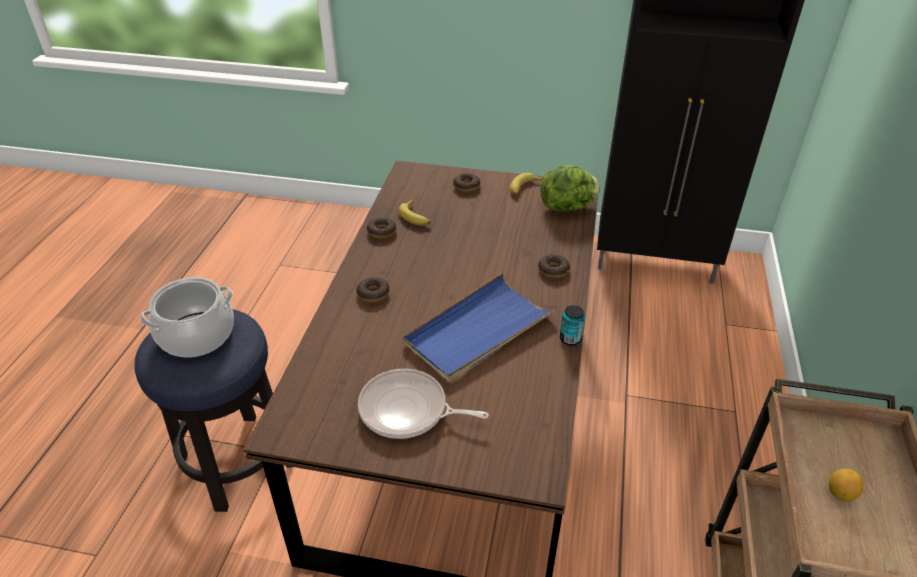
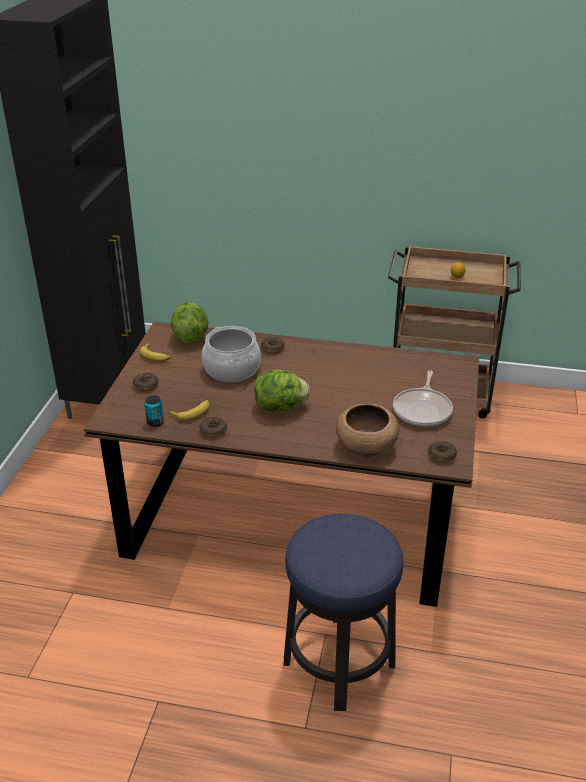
camera: 90 degrees left, 5 degrees down
(197, 334) = (334, 550): cooking pot -> cooking pot (231, 369)
(334, 347) = (366, 446): none -> brown bowl
(373, 294) = (301, 431): donut -> donut (441, 455)
(421, 278) = (281, 408): none -> lettuce
(478, 331) = (342, 381): blue tray -> none
(570, 339) = (347, 346): can -> can (155, 422)

